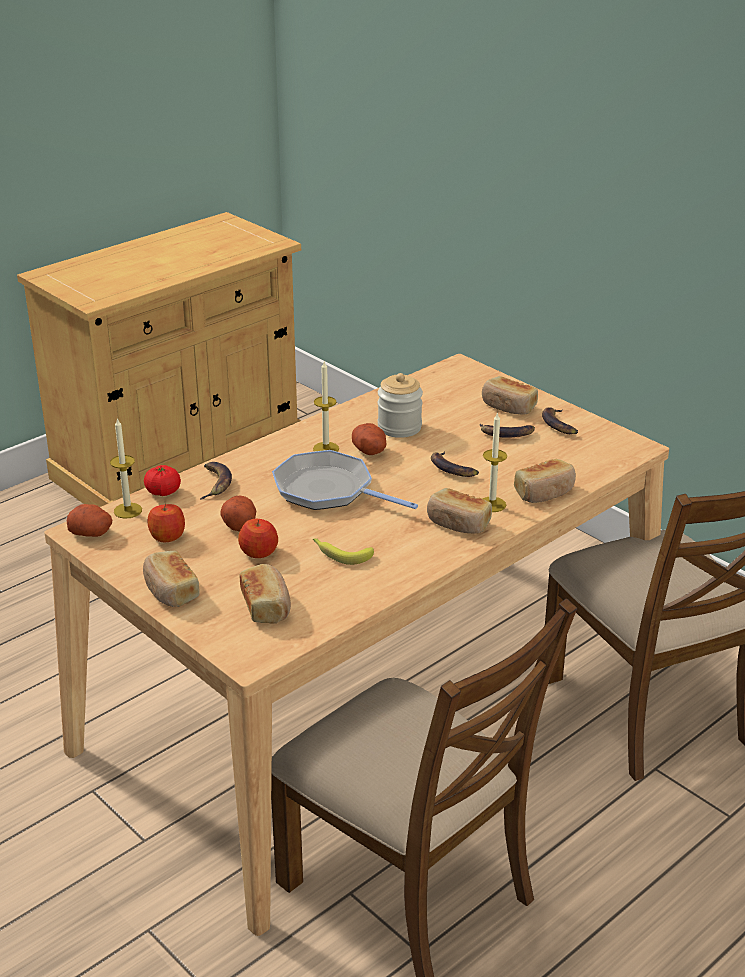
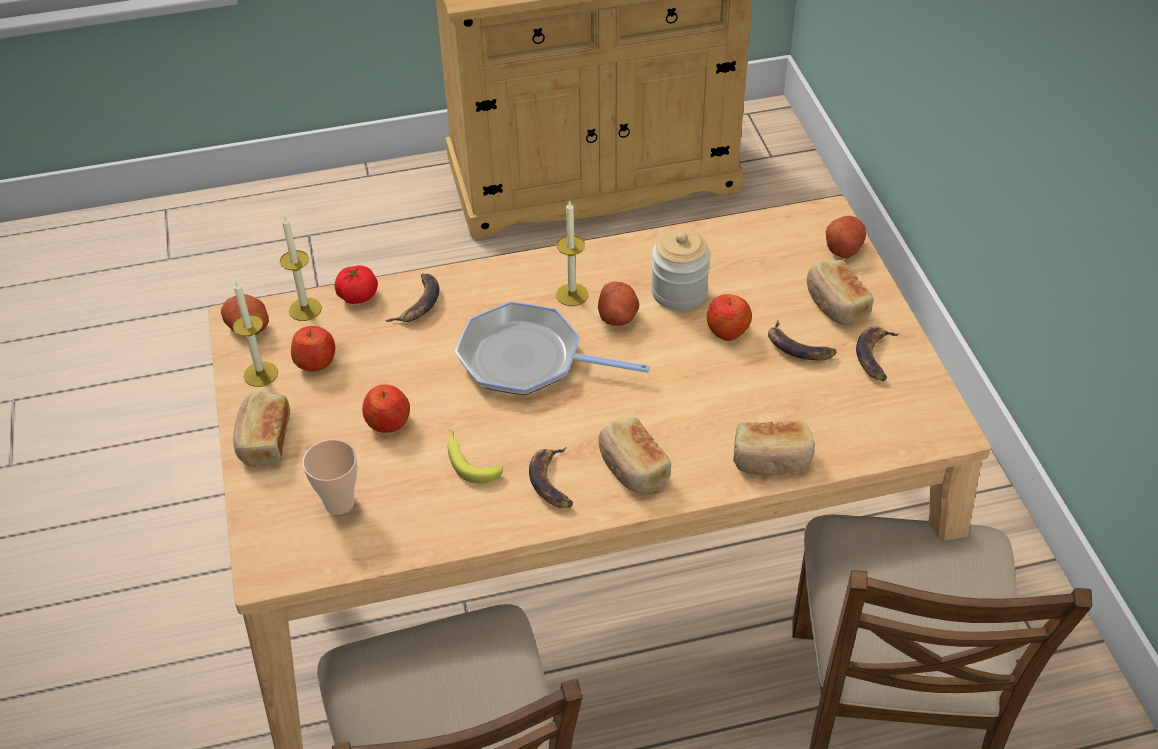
camera: 30 degrees right, 15 degrees up
(239, 524) = (399, 372): potato -> potato (843, 246)
(266, 606) = (339, 503): bread -> cup
(328, 490) = (527, 359): frying pan -> frying pan turned 45 degrees counterclockwise
(451, 438) = (727, 330): none -> apple
(452, 468) = (691, 379): banana -> banana (552, 481)
(492, 504) = (693, 454): candle -> candle (261, 374)

